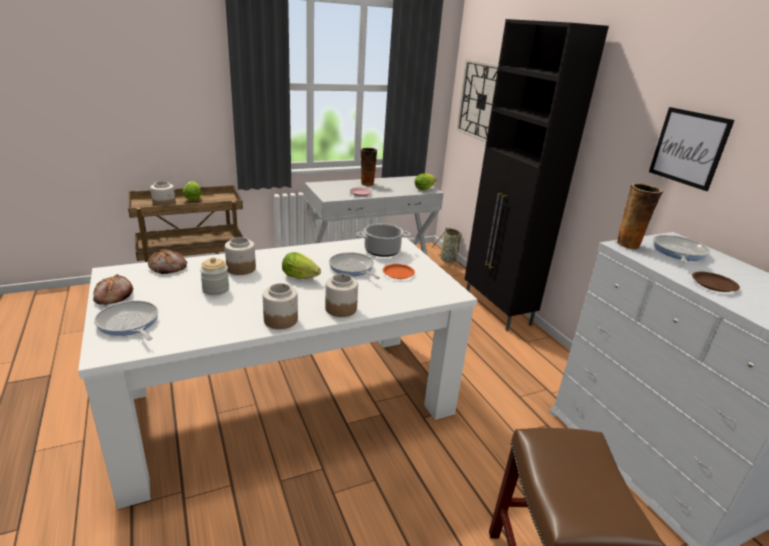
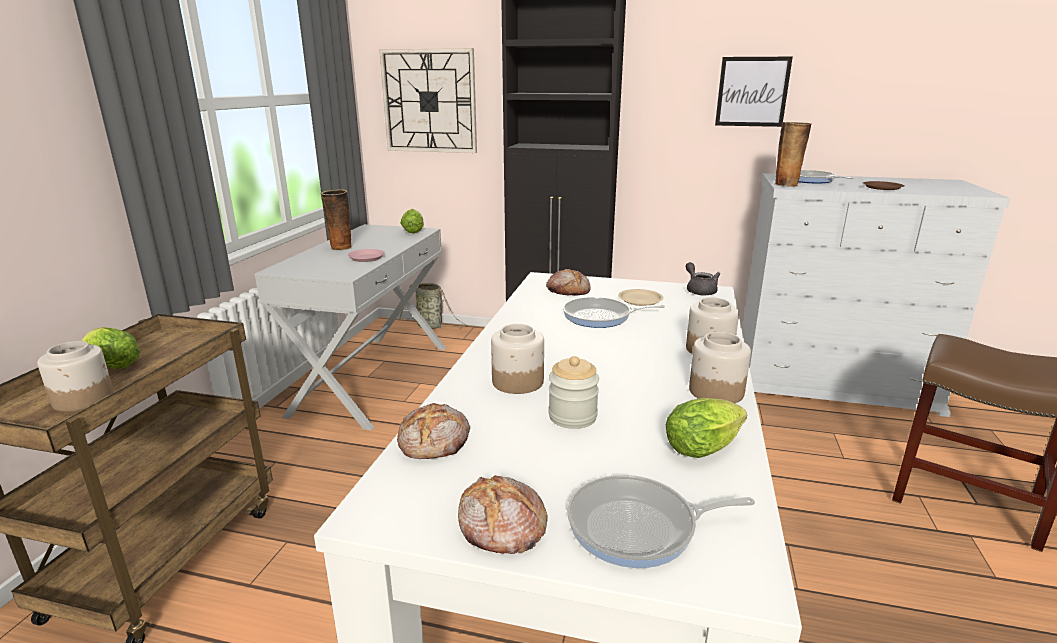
camera: 50 degrees left, 5 degrees down
(302, 278) = (597, 350): lettuce -> lettuce (706, 447)
(382, 251) = (568, 291): cooking pot -> bread
(398, 273) = (640, 300): orange plate -> beige plate
(448, 288) = (699, 290): none -> grey teapot

